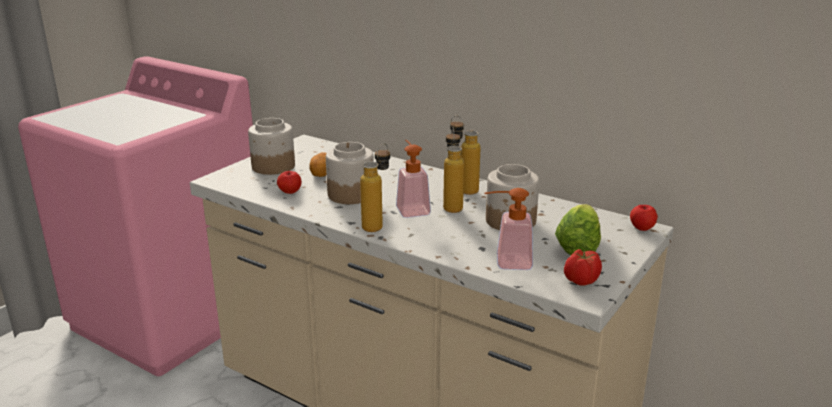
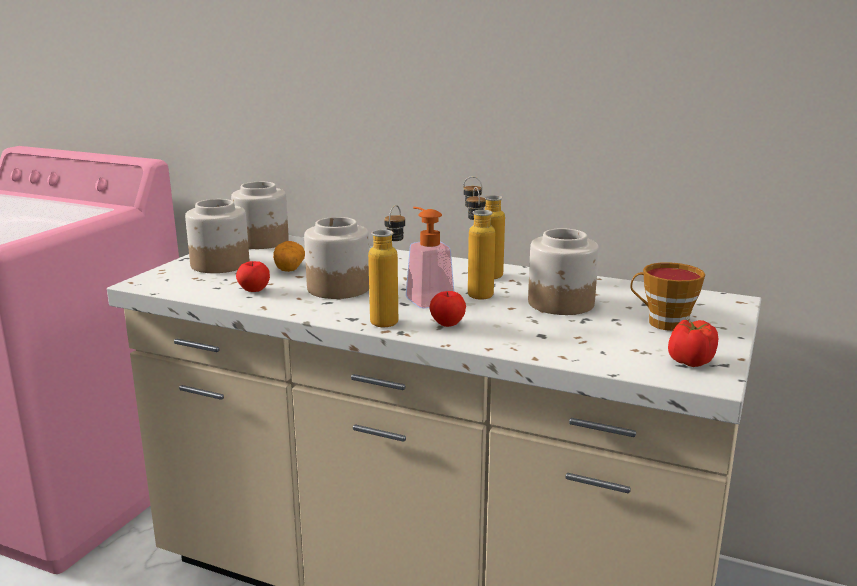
camera: 10 degrees left, 5 degrees down
(311, 147) = (262, 242): none -> jar
(506, 262) = (582, 348): soap dispenser -> none
(579, 245) = (662, 323): lettuce -> cup
(642, 228) = (725, 300): apple -> apple (448, 323)

